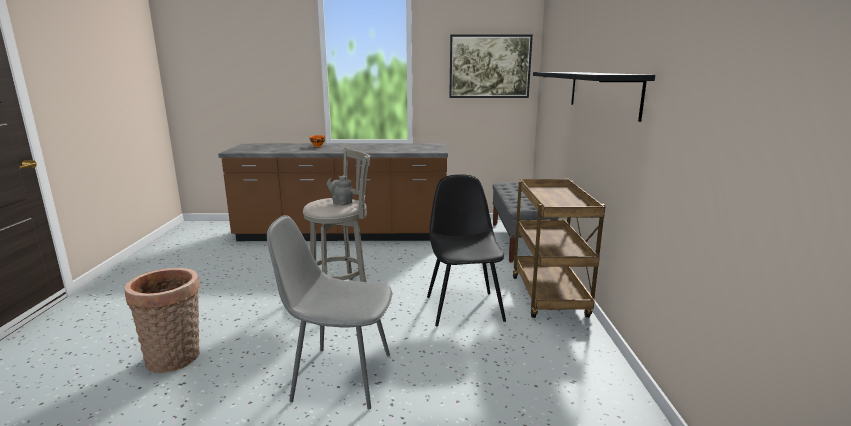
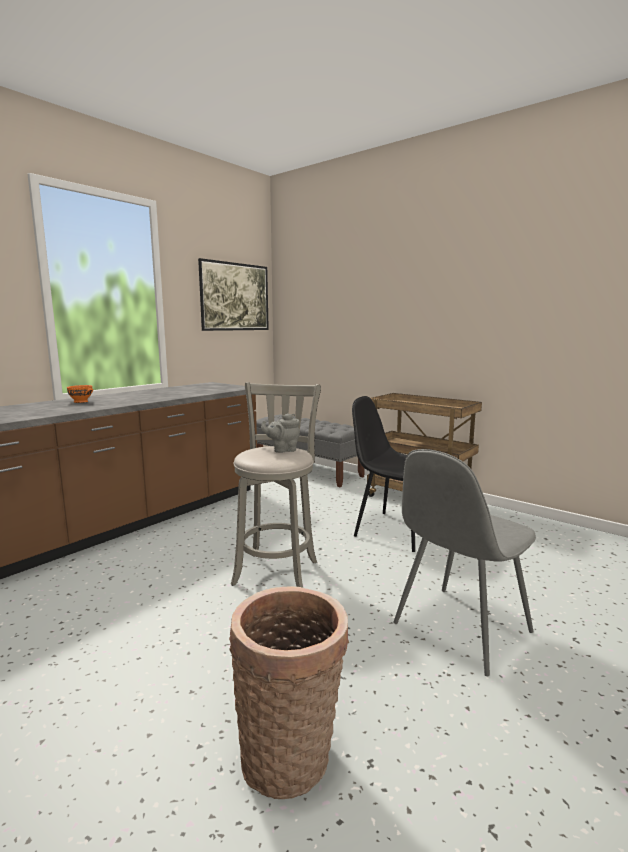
camera: 50 degrees left, 5 degrees down
(602, 92) = (438, 312): black shelf -> none

